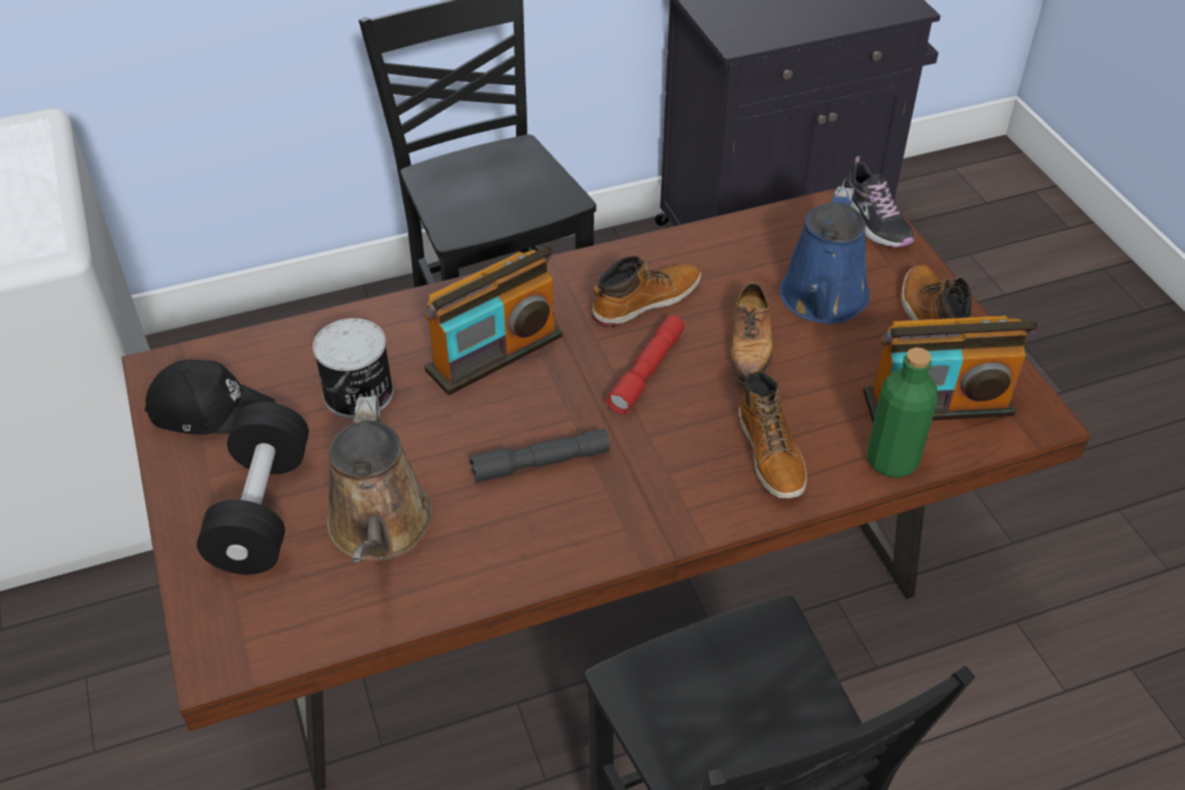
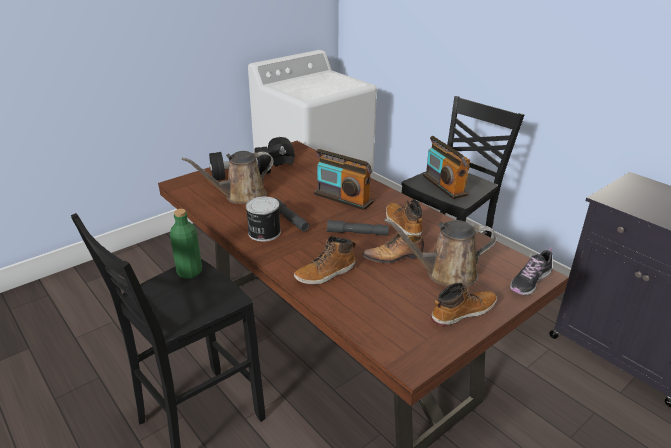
camera: 70 degrees right, 15 degrees down
(359, 394) = (304, 178): can -> can (263, 233)
(645, 301) = (402, 225): boot -> boot turned 150 degrees counterclockwise
(646, 371) = (357, 233): red flashlight -> grey flashlight
(822, 301) = (446, 273): blue watering can -> brown watering can
(892, 460) = (343, 311): green bottle -> green bottle (189, 272)
(938, 404) = (395, 323): radio -> radio (444, 185)

